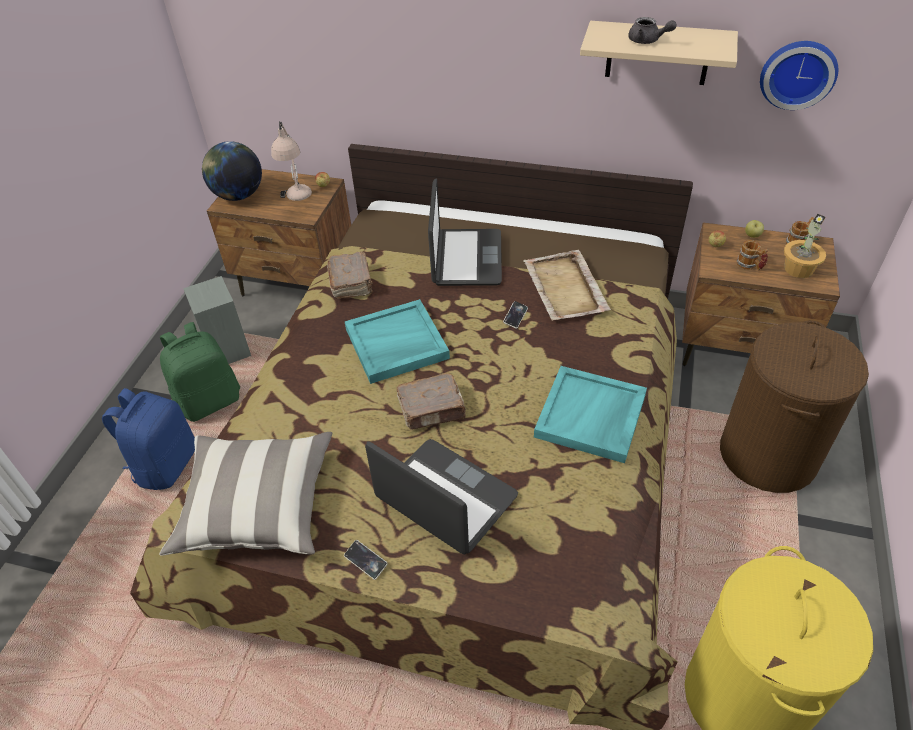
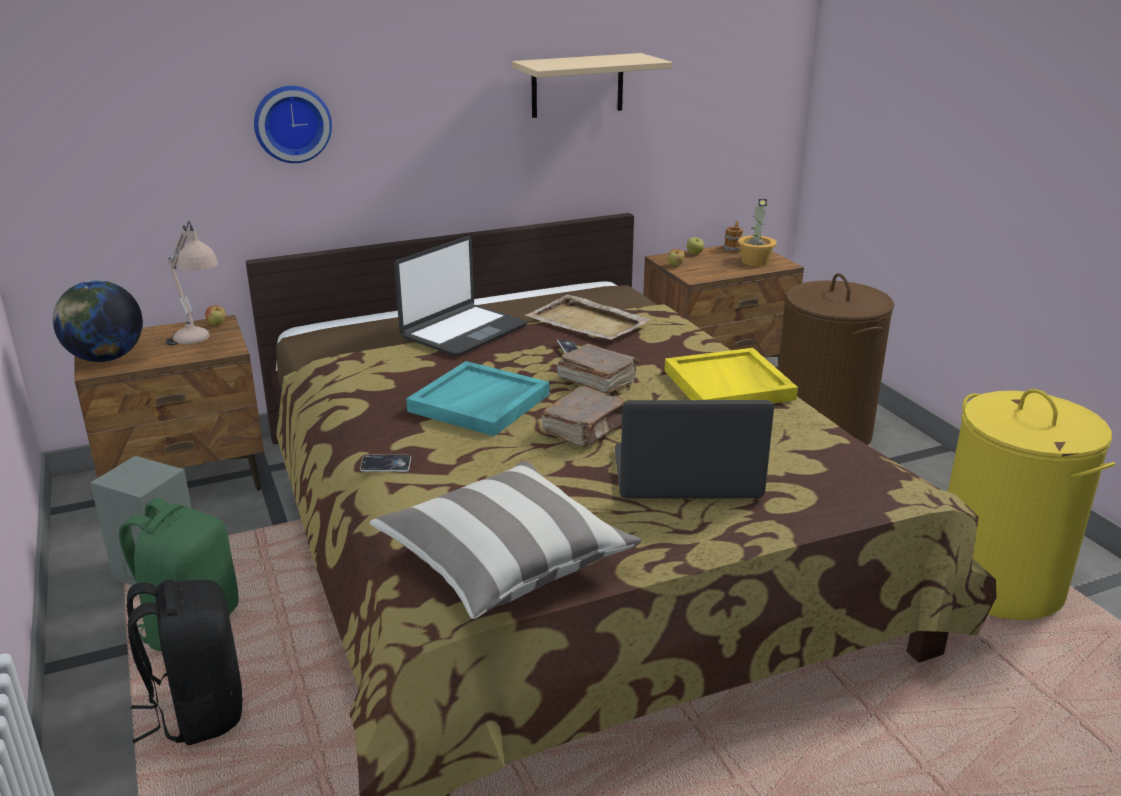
camera: 40 degrees left, 20 degrees down
(165, 464) = (197, 711): blue backpack -> black backpack
(351, 283) = (360, 381): brown book -> brown book (596, 381)
(365, 561) = (678, 545): phone -> phone (386, 466)
(466, 258) = (463, 331): laptop -> laptop turned 75 degrees clockwise
(591, 417) = (729, 385): turquoise tray -> yellow tray
(647, 41) = (584, 62): grey teapot -> none
(750, 266) = (718, 269): mug -> none
(798, 73) = (694, 85): wall clock -> wall clock (292, 123)

